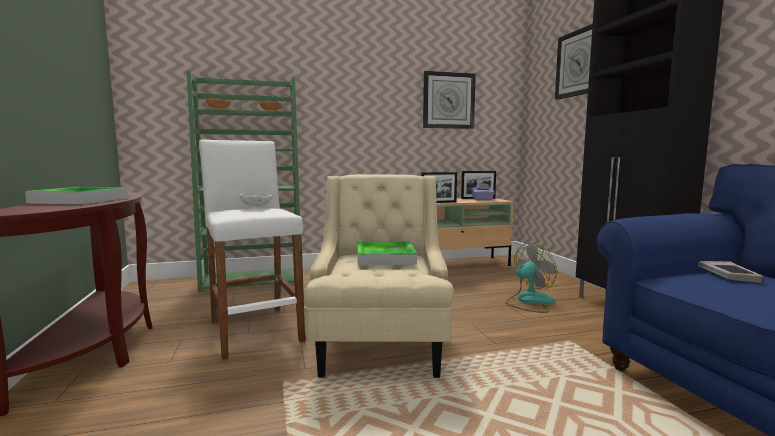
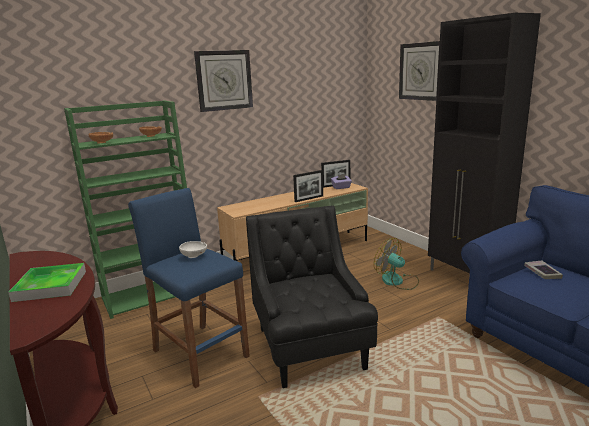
camera: 15 degrees left, 10 degrees up
(255, 330) = (200, 353): white stool -> blue stool
(380, 346) = (310, 349): beige armchair -> black armchair
(385, 258) = (312, 285): tray -> none
(448, 100) = (305, 99): wall clock -> wall clock (224, 80)
(529, 302) = (397, 281): fan -> fan turned 90 degrees counterclockwise

